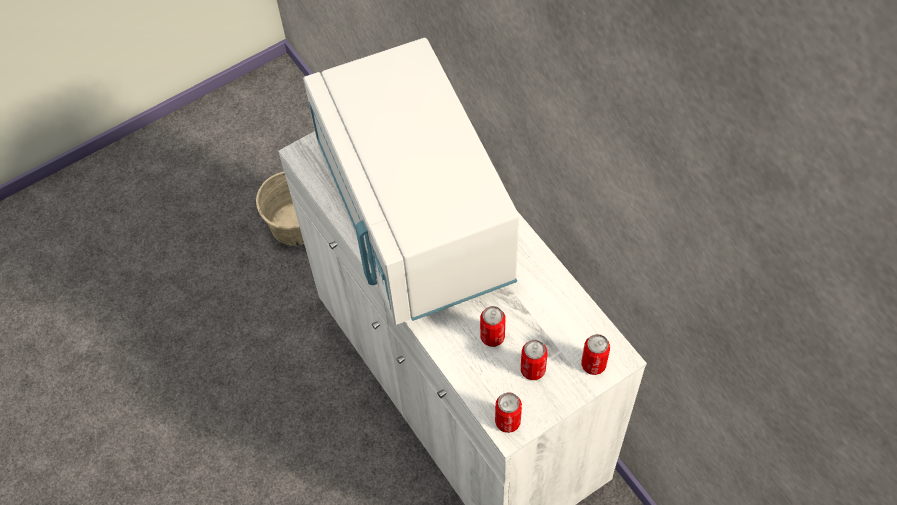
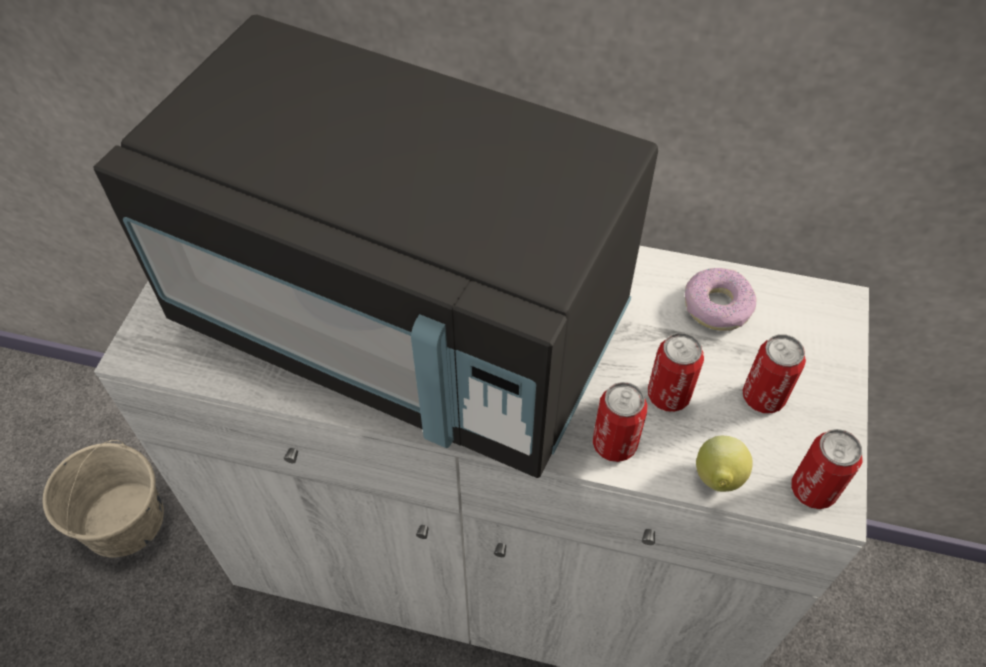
camera: 45 degrees left, 5 degrees down
(414, 220) = (403, 325): white microwave -> black microwave
(472, 385) = (717, 480): none -> lemon
(560, 315) = (716, 306): none -> donut
(593, 364) = (819, 334): can -> can (614, 444)

